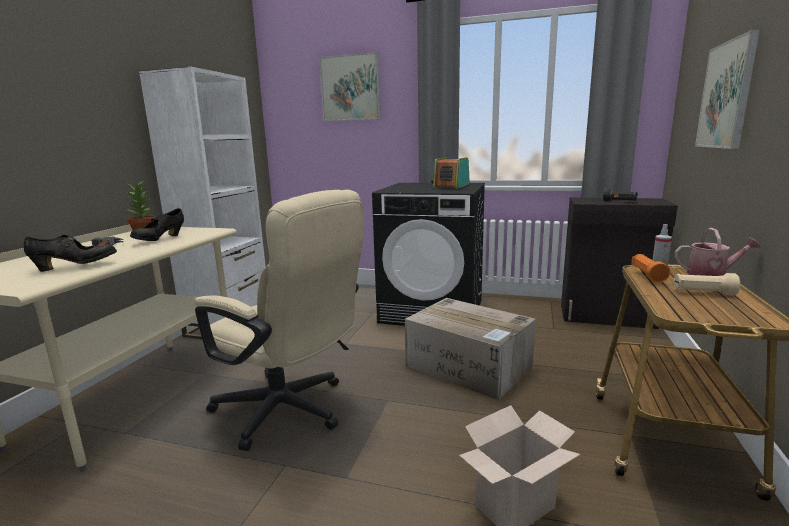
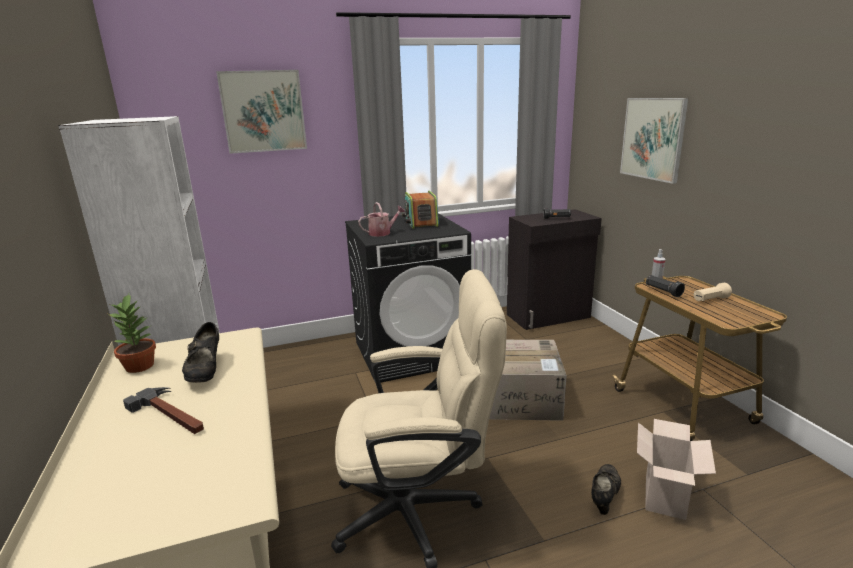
camera: 35 degrees left, 5 degrees up
(75, 267) = (214, 450): black shoe -> black shoe (604, 496)
(647, 275) = (663, 291): orange flashlight -> black flashlight
(711, 274) = (690, 281): watering can -> watering can (382, 233)

